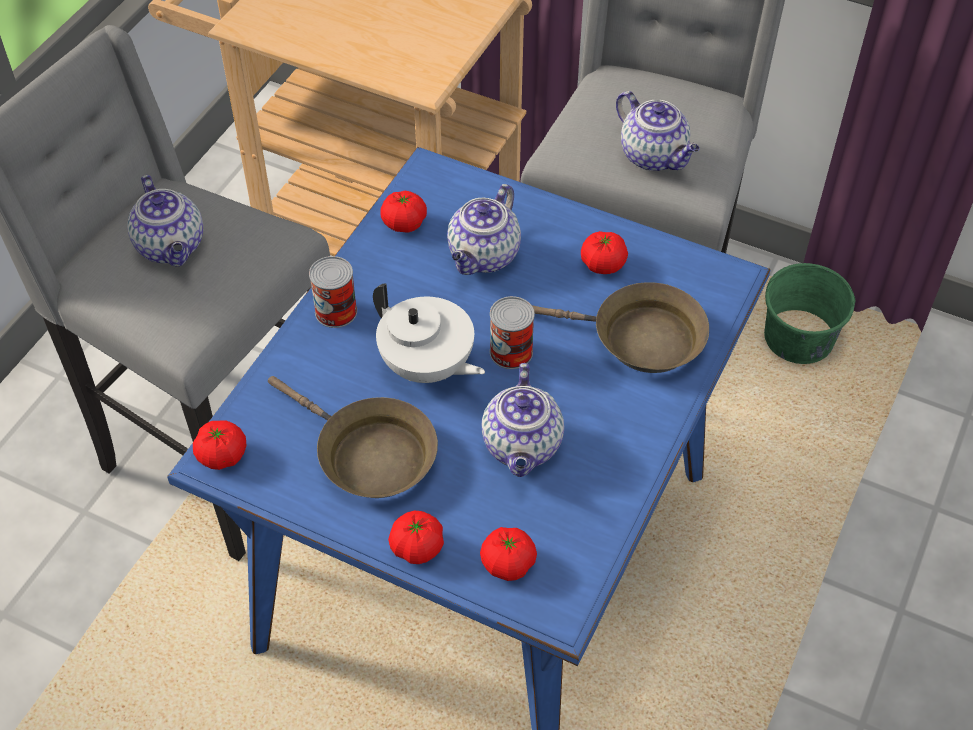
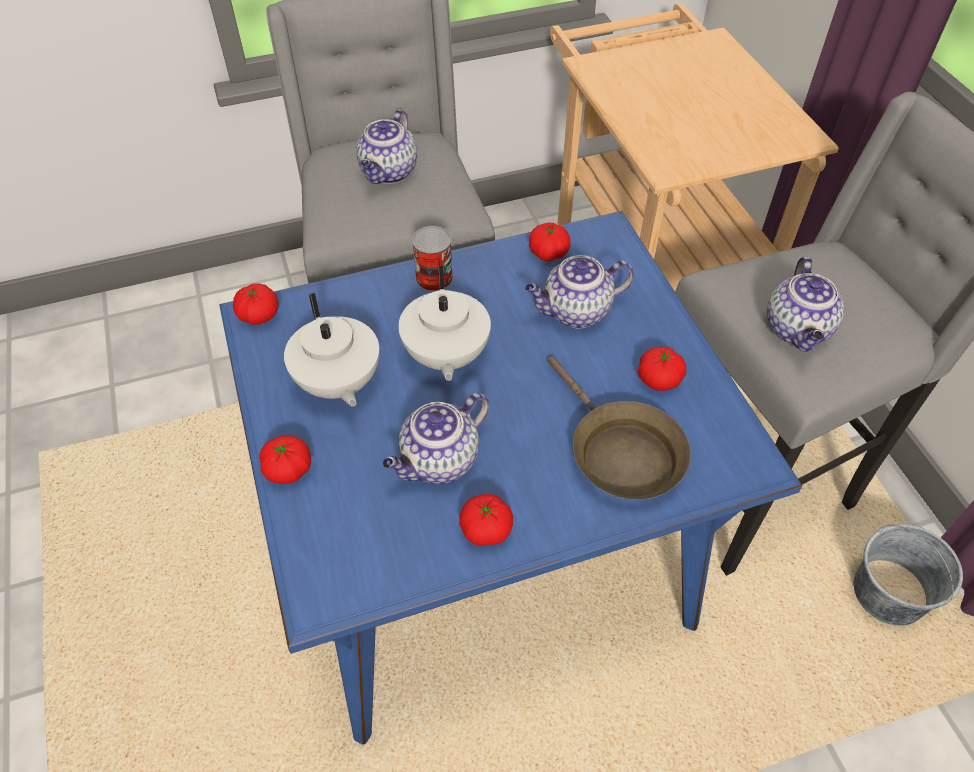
camera: 45 degrees right, 0 degrees up
(368, 454) = (338, 383): brown frying pan -> white teapot
(508, 563) = (327, 533): tomato -> tomato (486, 529)
(511, 352) = (513, 390): can -> none
(799, 338) = (889, 593): green bucket -> grey bucket

